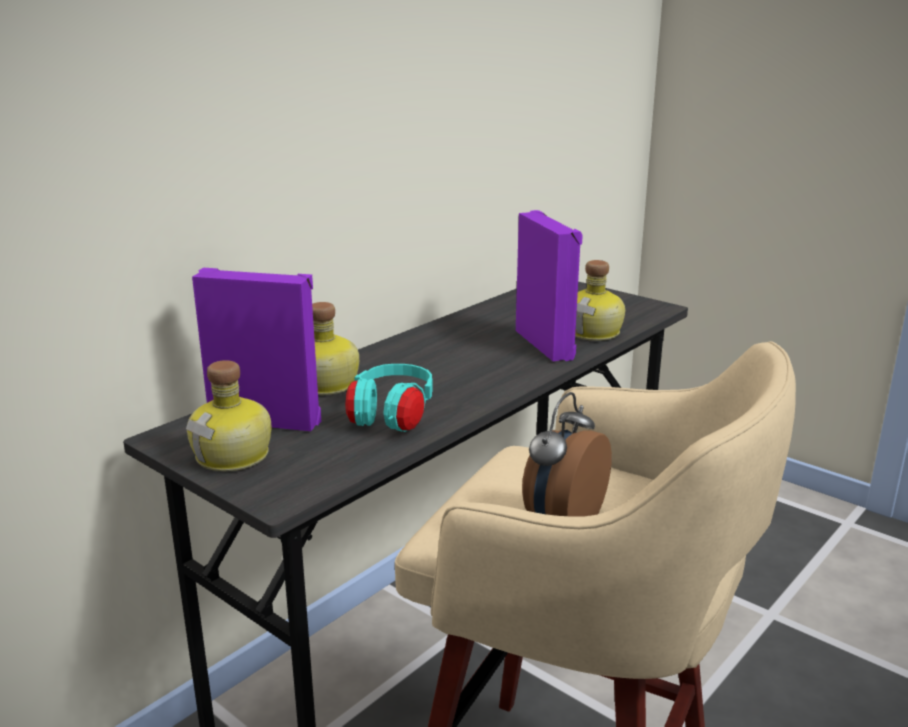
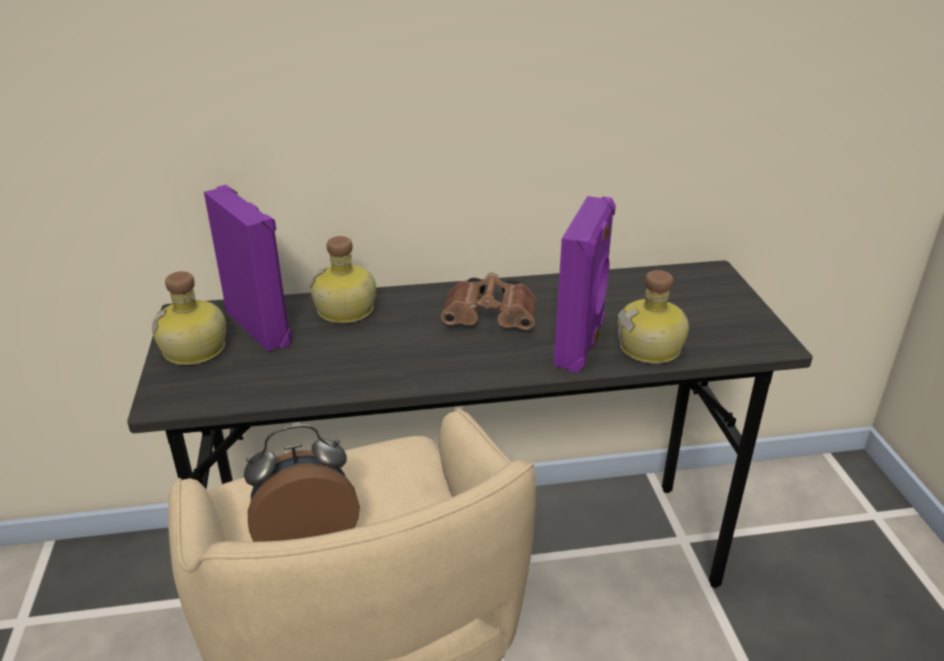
camera: 40 degrees right, 10 degrees up
(391, 418) = (337, 366): turquoise headphones -> none
(459, 352) = (492, 320): none -> brown binoculars

